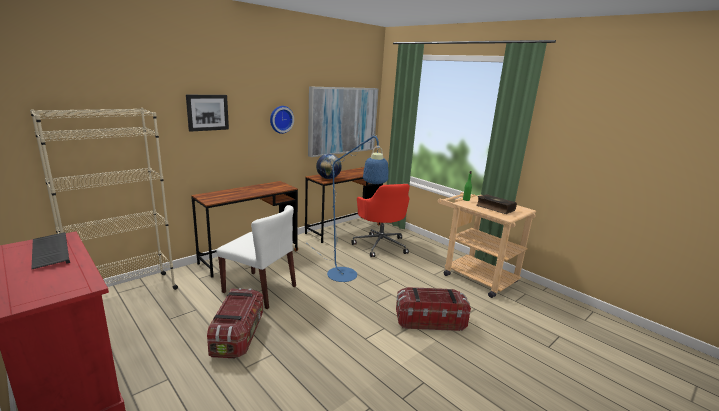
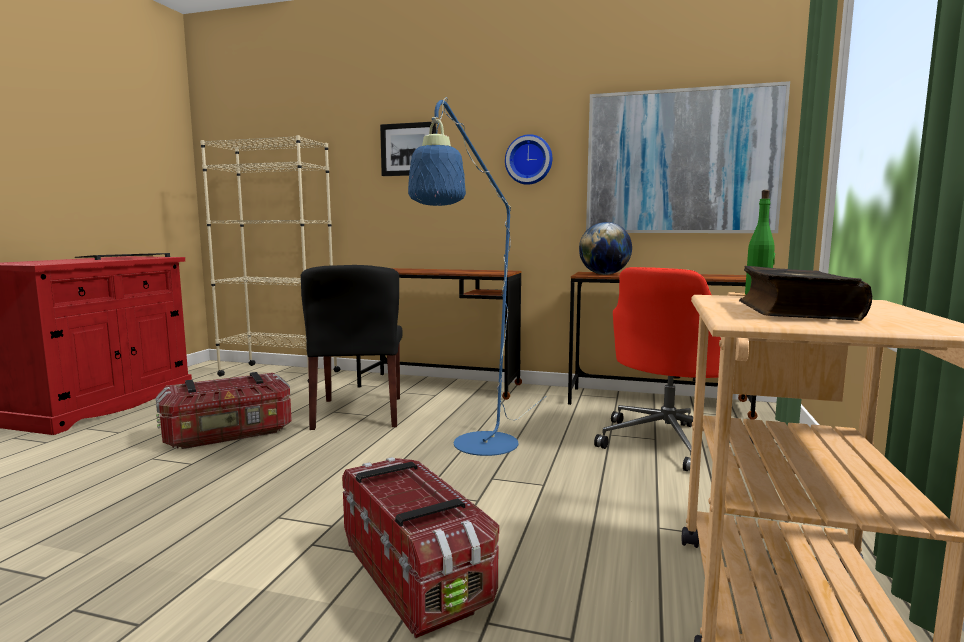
camera: 60 degrees right, 10 degrees down
(260, 289) = (359, 413): white chair -> black chair

